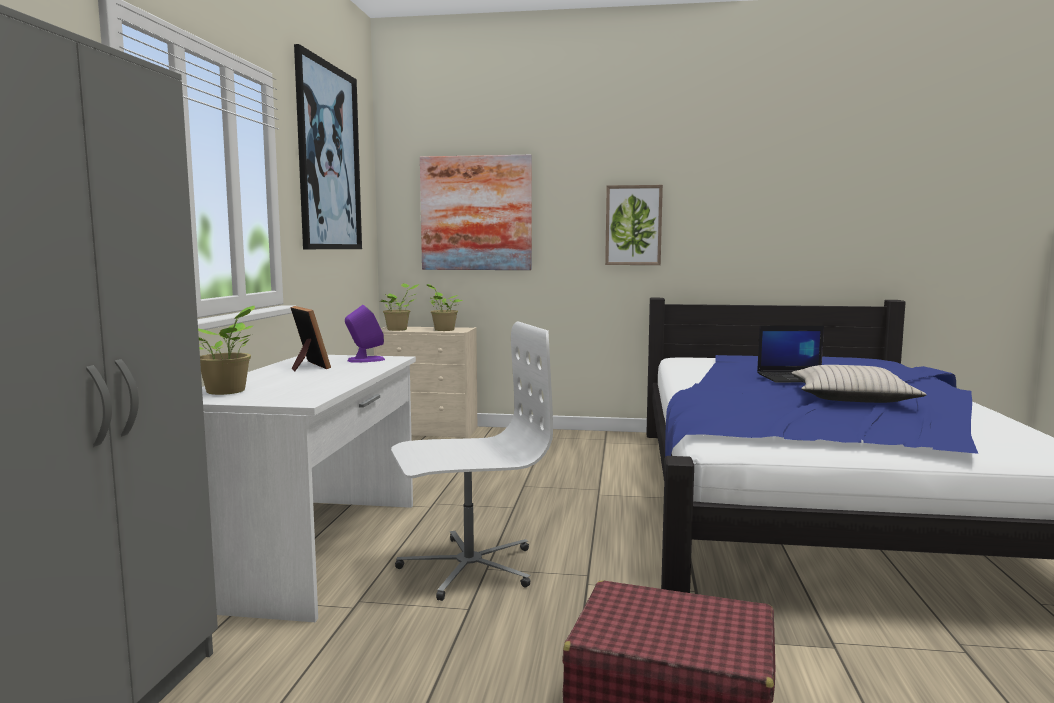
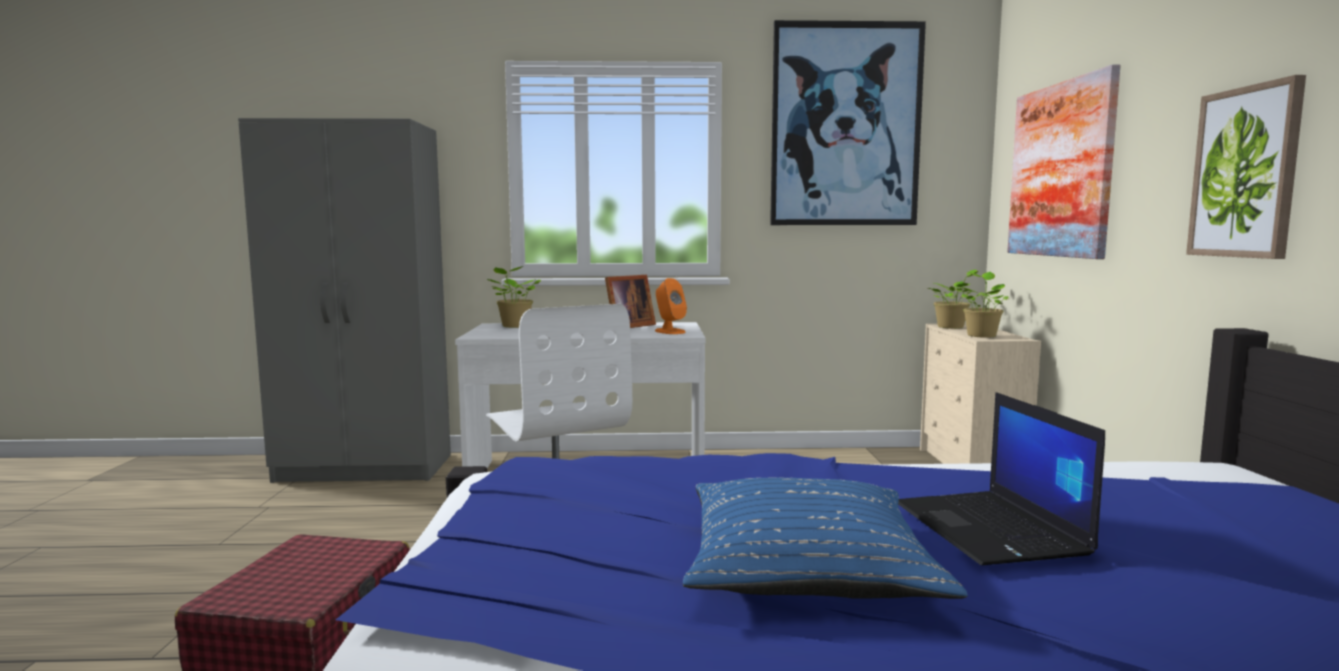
camera: 80 degrees right, 0 degrees up
(365, 360) = (669, 331): purple speaker -> orange speaker
(851, 398) = (806, 566): beige pillow -> blue pillow

